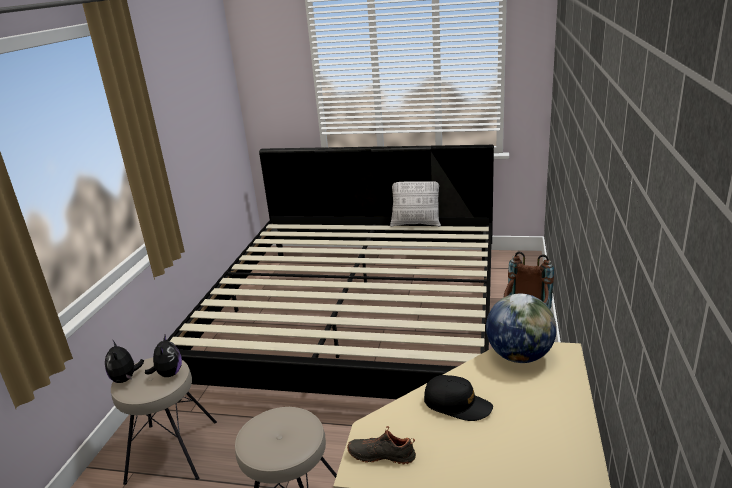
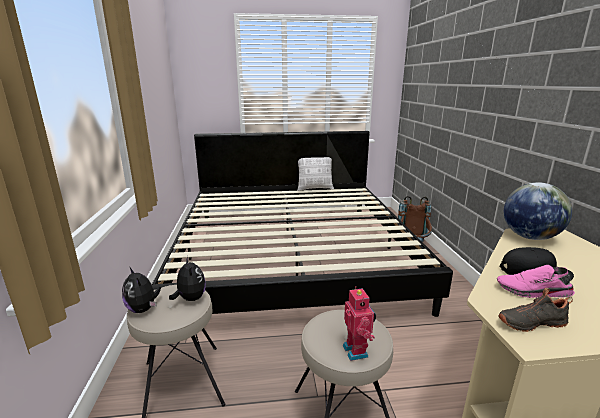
camera: 20 degrees left, 5 degrees down
(274, 451) = (357, 351): none -> toy robot
(426, 425) = (533, 292): none -> pink shoe

